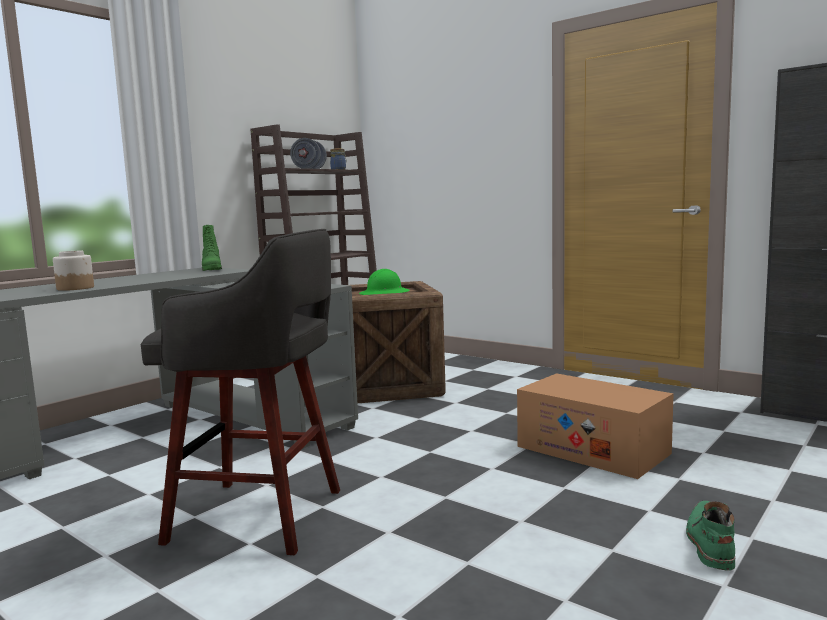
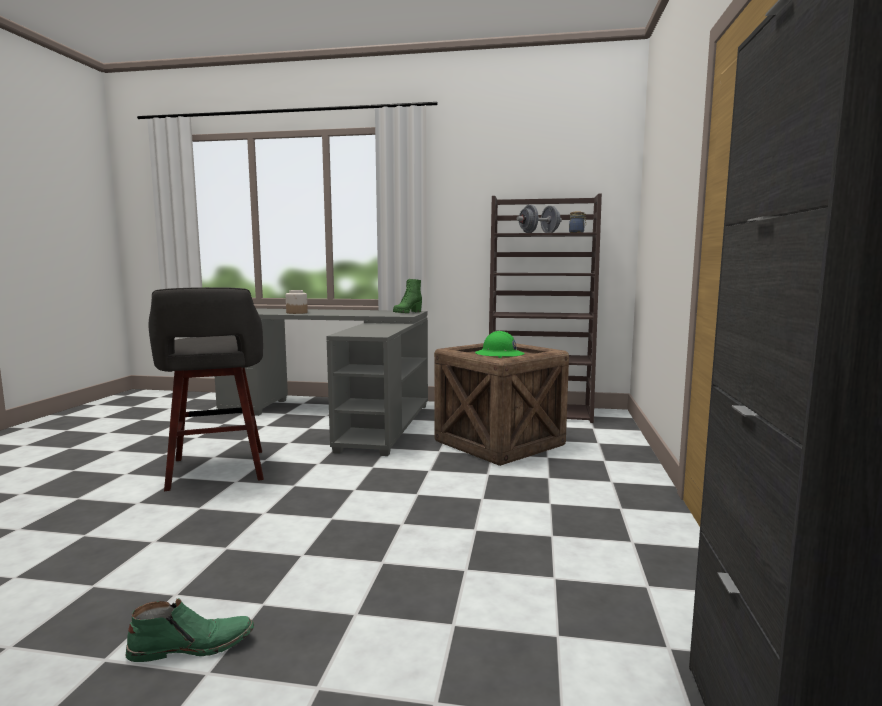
camera: 60 degrees right, 0 degrees up
(592, 450) = (409, 554): cardboard box -> none

